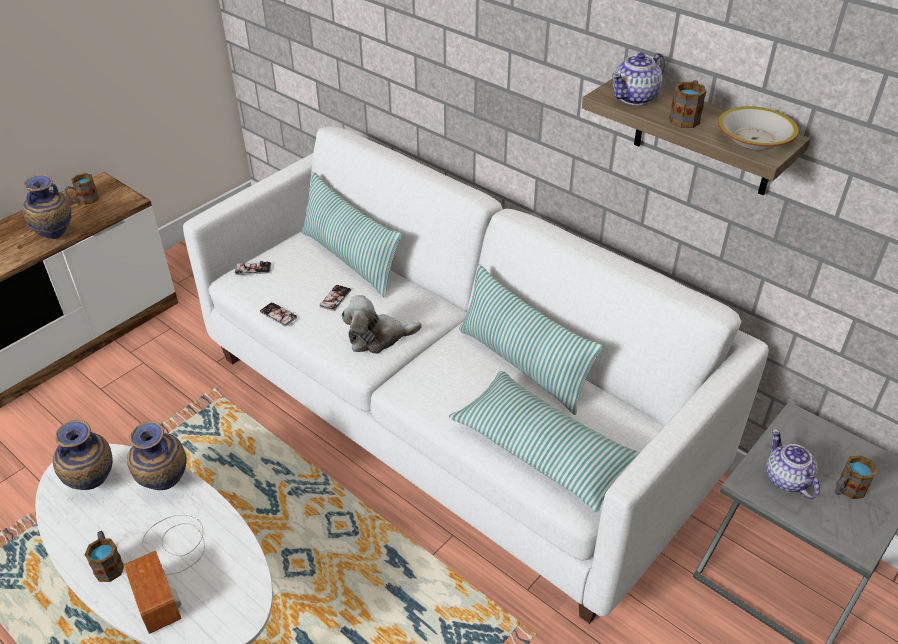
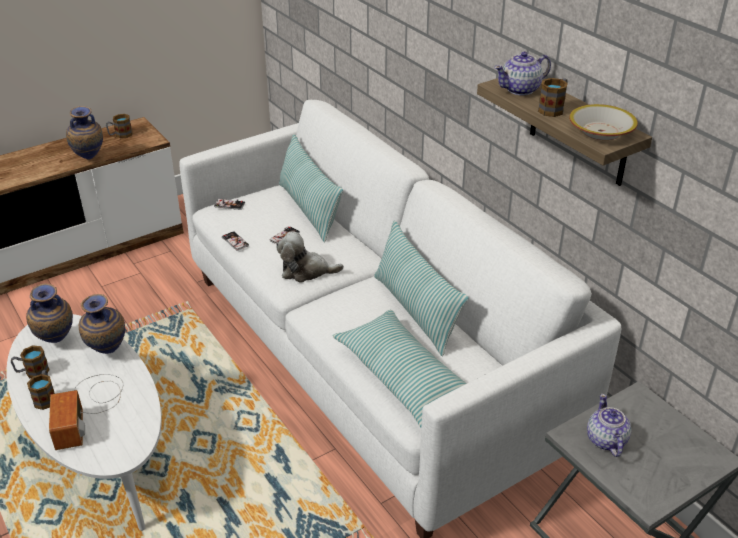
camera: 15 degrees right, 5 degrees down
(847, 490) = (657, 459): mug -> mug (32, 372)

